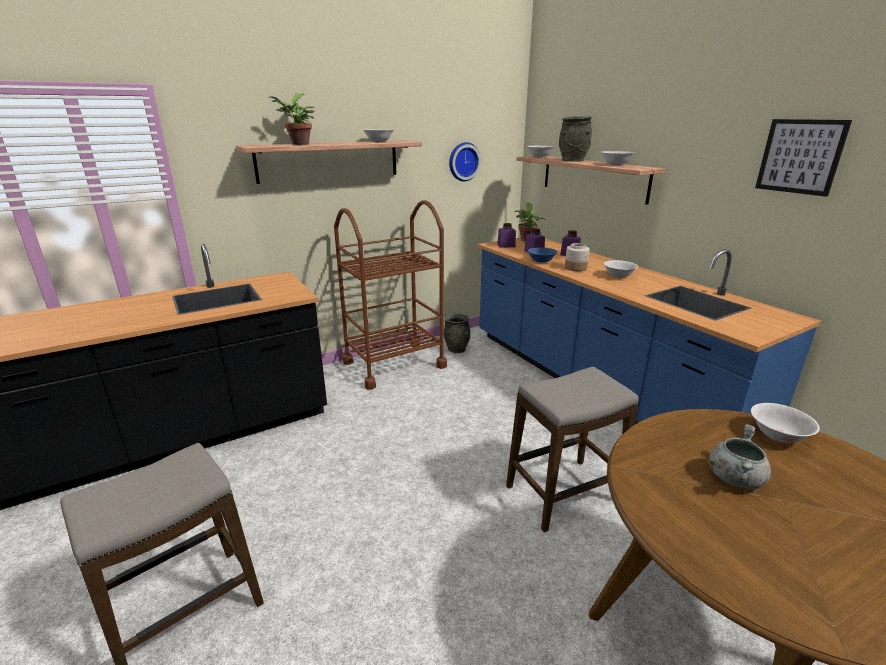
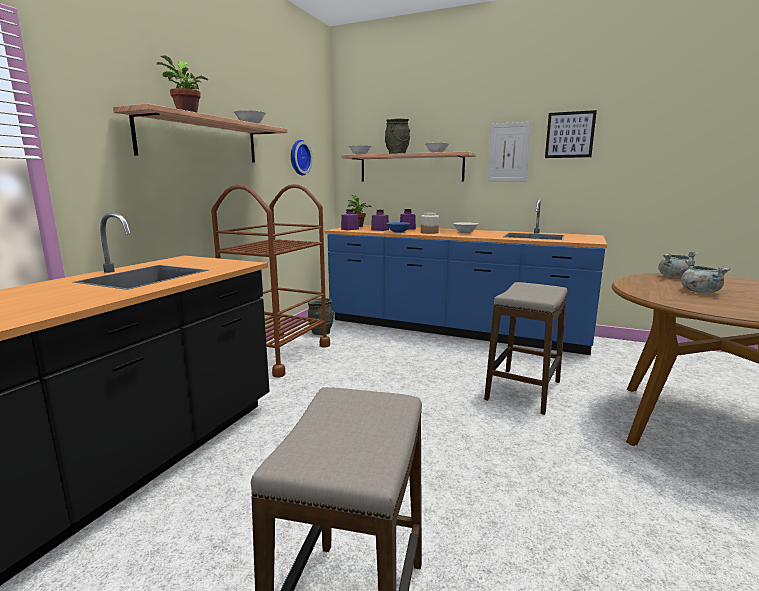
camera: 35 degrees left, 10 degrees down
(708, 173) = (508, 152): none -> picture
(778, 436) = (674, 277): white bowl -> grey cooking pot

